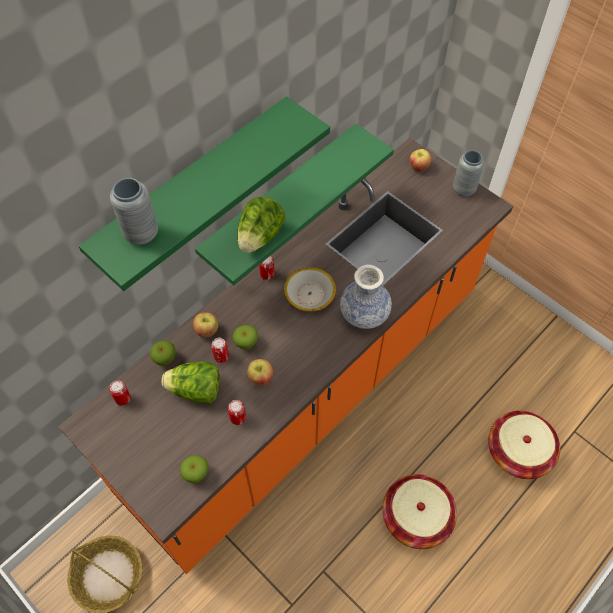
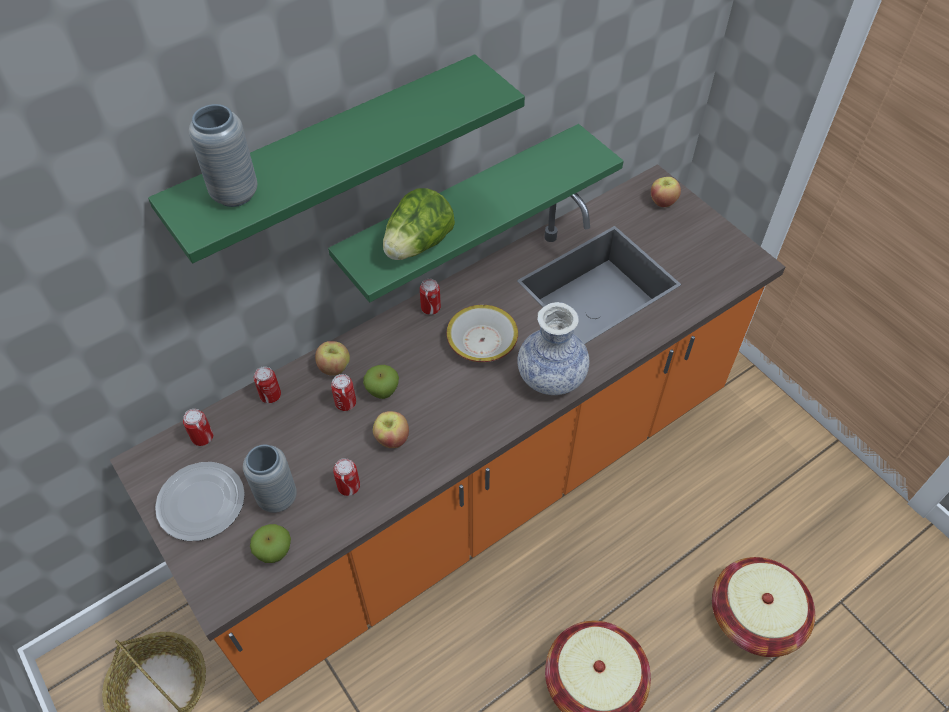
camera: 10 degrees right, 5 degrees down
(135, 446) = (202, 502): none -> plate
(165, 359) = (270, 395): apple -> can
(195, 390) = (301, 442): lettuce -> none
(464, 189) = (720, 237): grey vase -> grey vase (277, 498)

